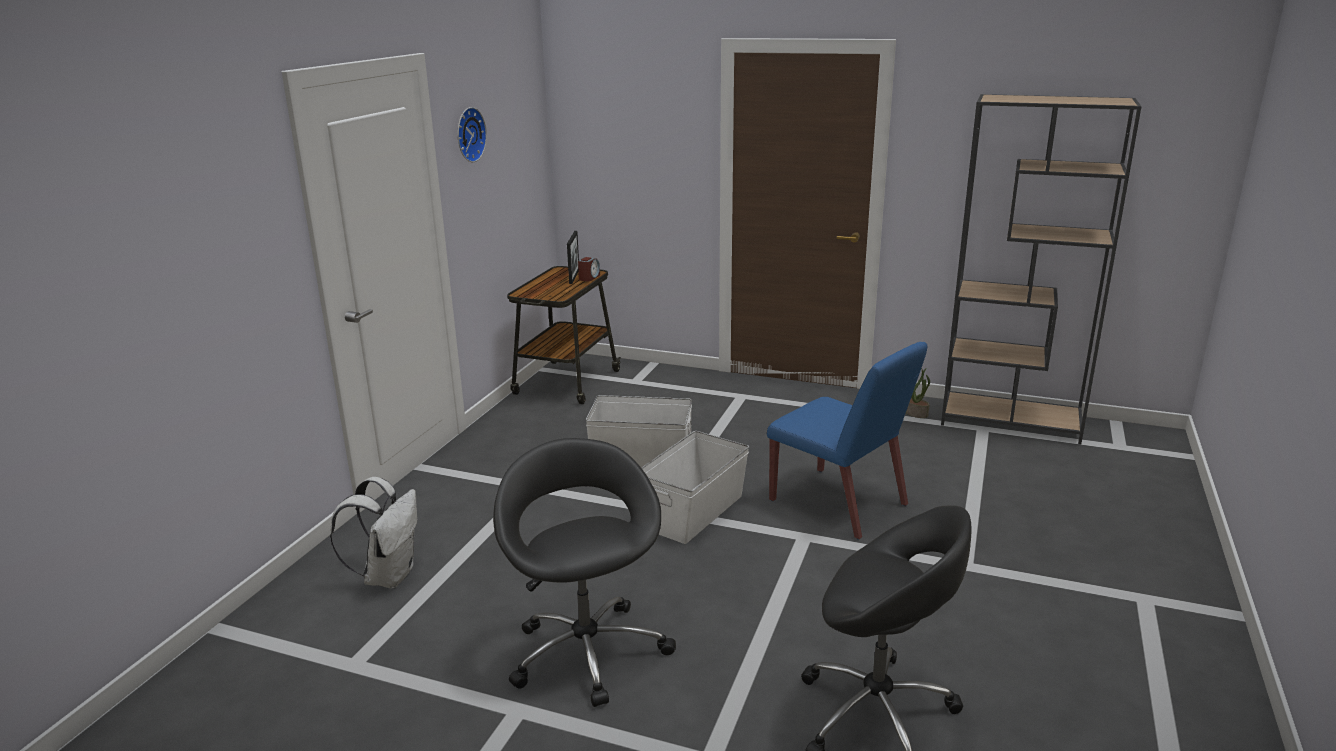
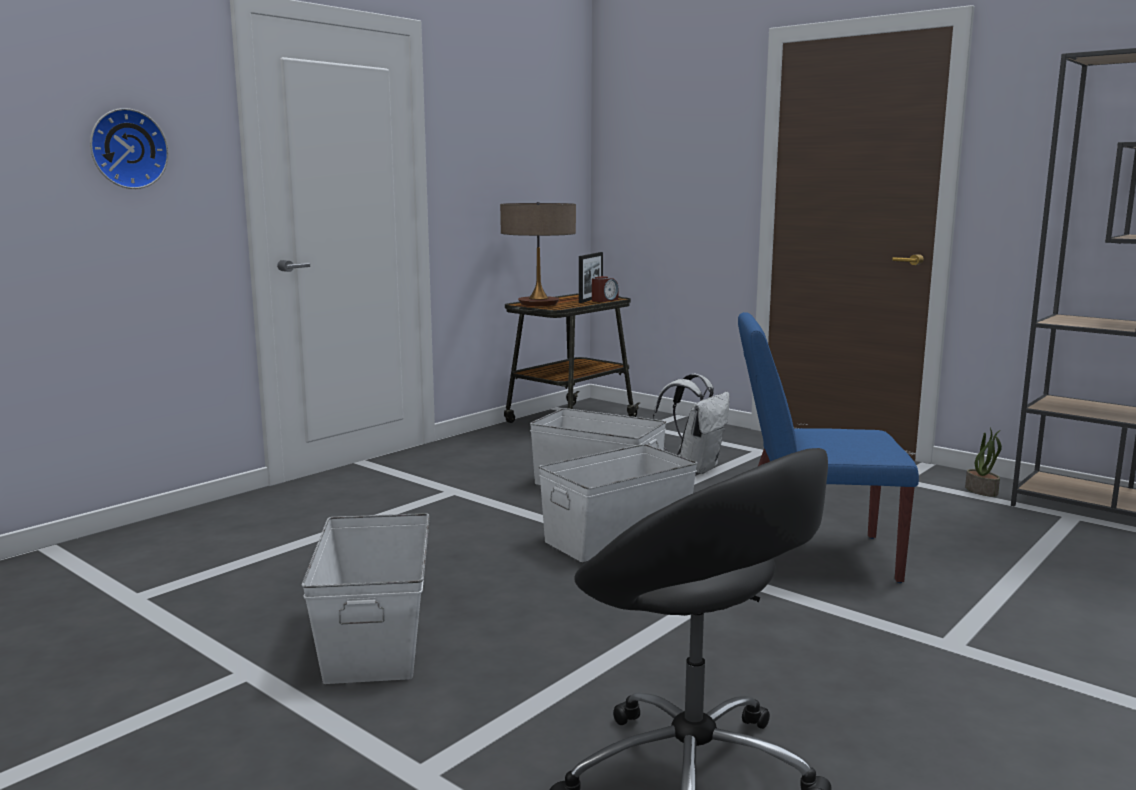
camera: 20 degrees right, 10 degrees down
(389, 575) = (243, 536): white backpack -> white backpack (695, 467)
(468, 134) = (473, 121): wall clock -> wall clock (127, 149)
(538, 291) = (538, 303): none -> table lamp
(587, 652) = (377, 636): black office chair -> white storage box
(839, 503) = (811, 556): blue chair -> blue chair turned 120 degrees clockwise

